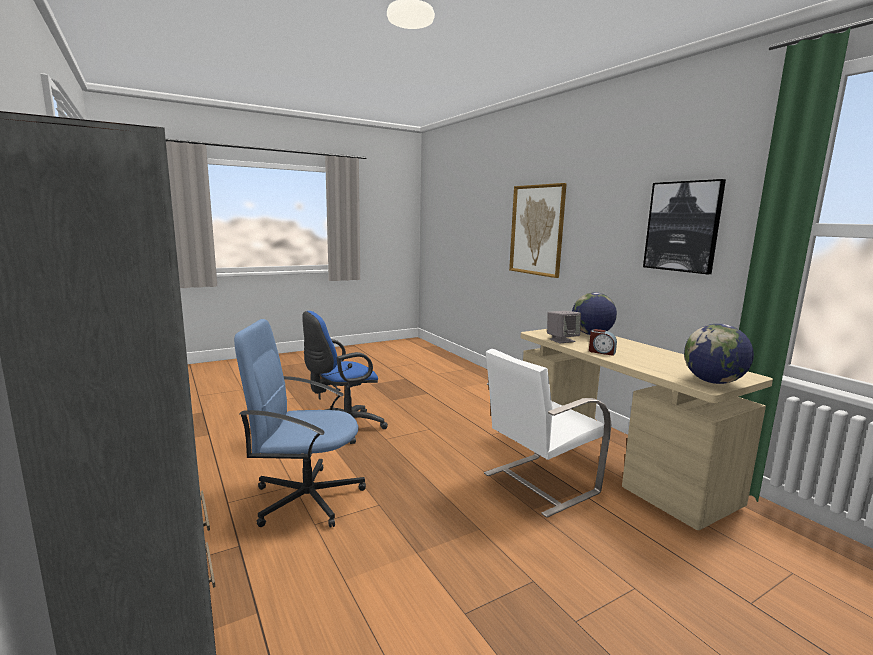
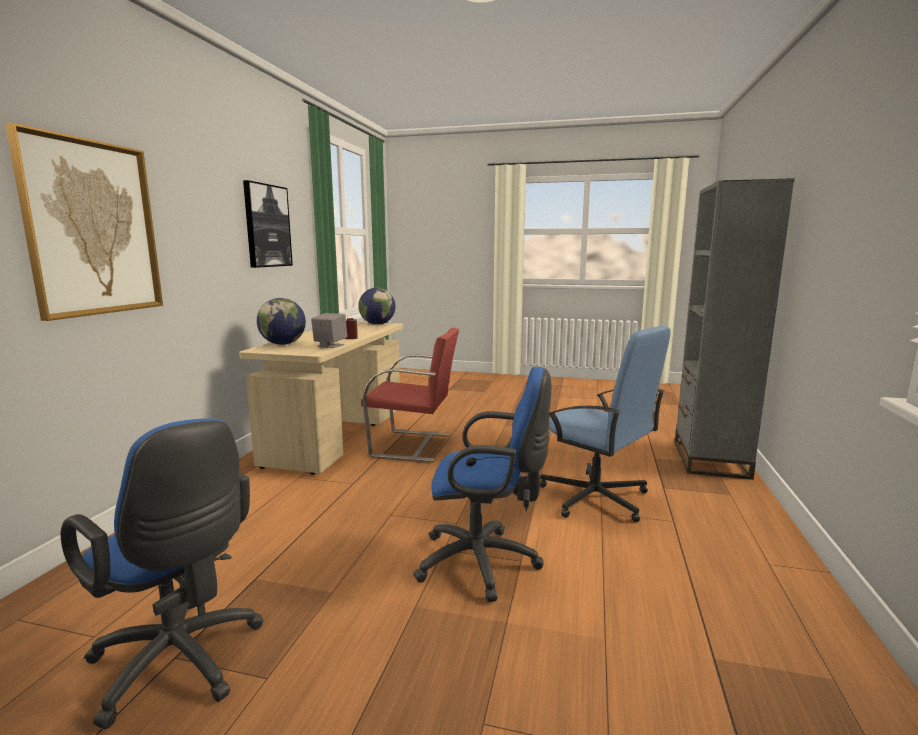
camera: 135 degrees left, 0 degrees up
(400, 378) = (181, 663): none -> blue office chair
(538, 483) = (413, 445): white chair -> red chair

